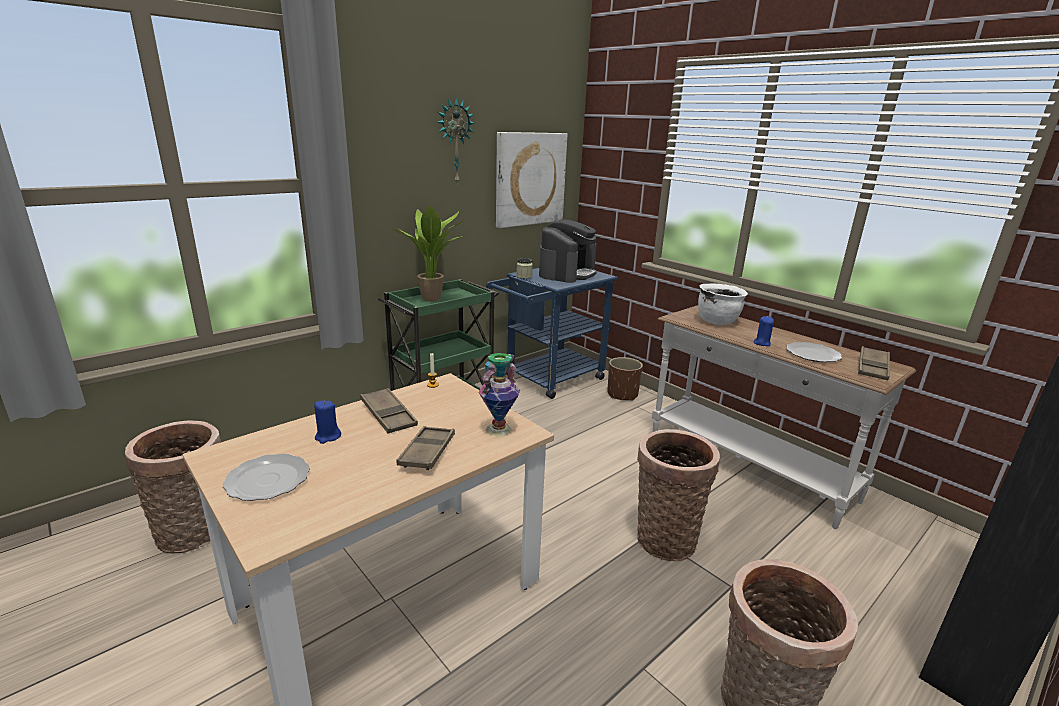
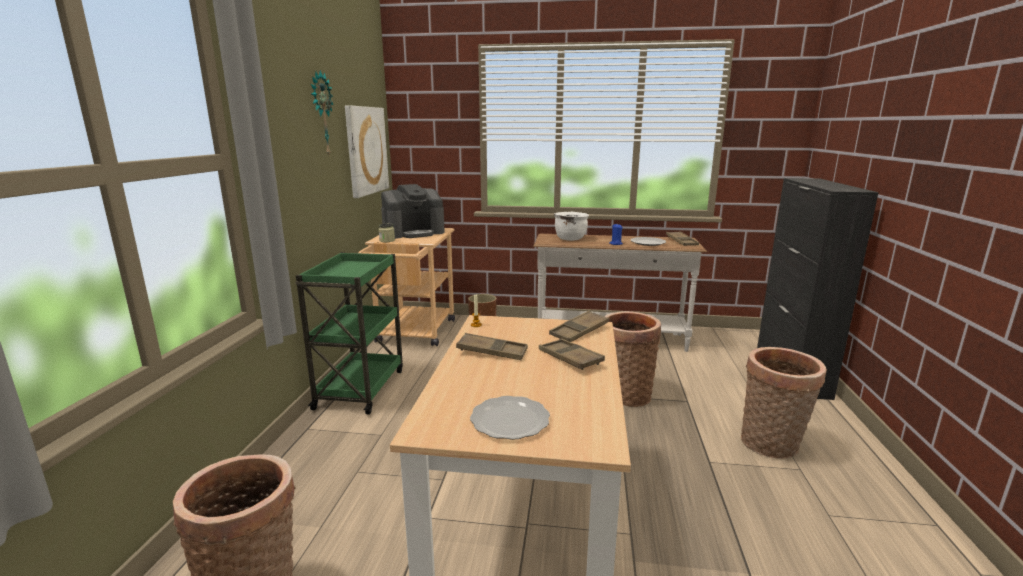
camera: 40 degrees left, 5 degrees down
(327, 437) = (483, 380): blue candle -> none
(434, 300) = (345, 272): potted plant -> none
(499, 429) = (579, 331): vase -> brown tray
(548, 379) = (414, 334): blue cart -> beige cart
(567, 273) = (414, 233): coffee machine -> coffee machine turned 75 degrees clockwise

